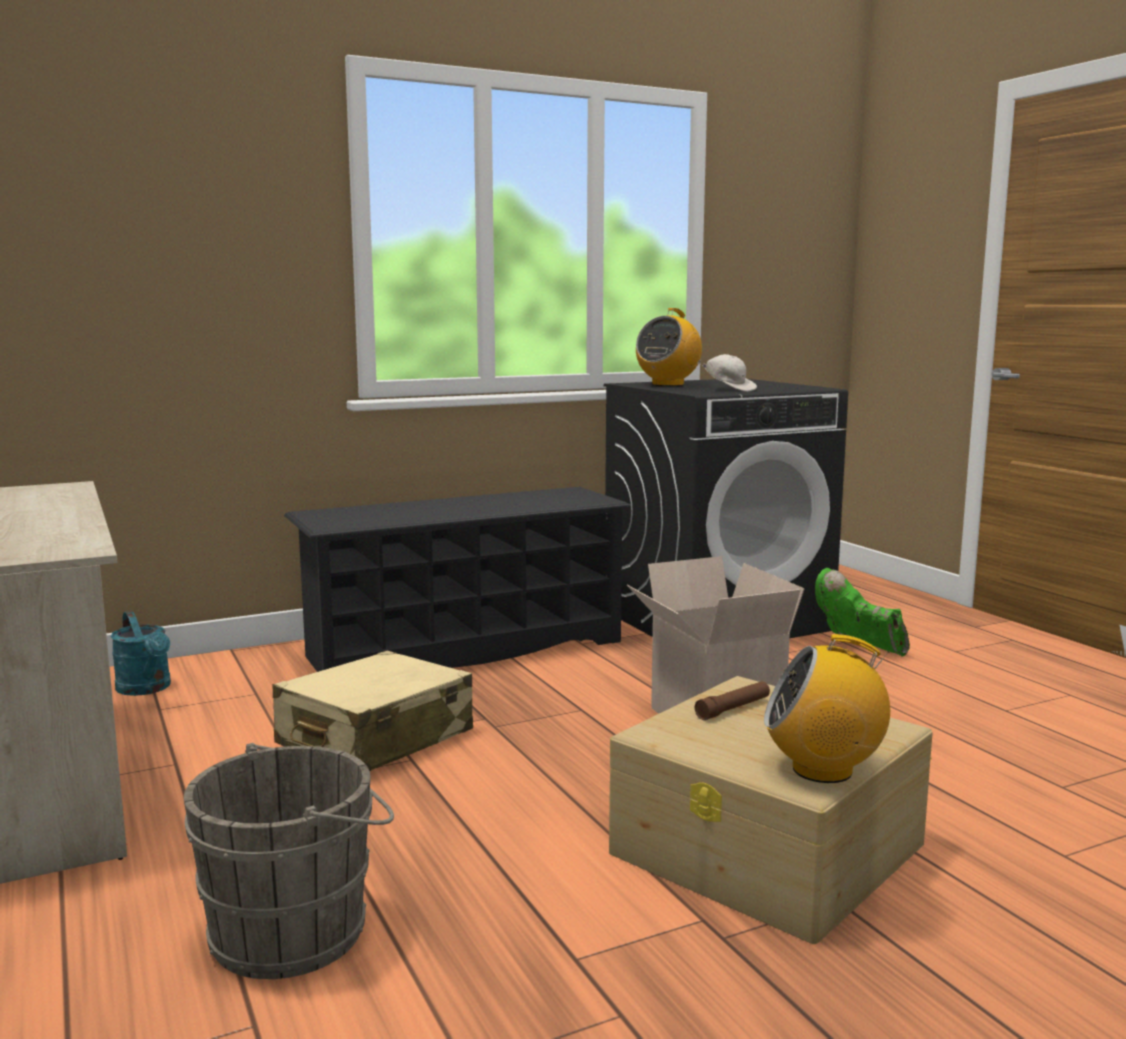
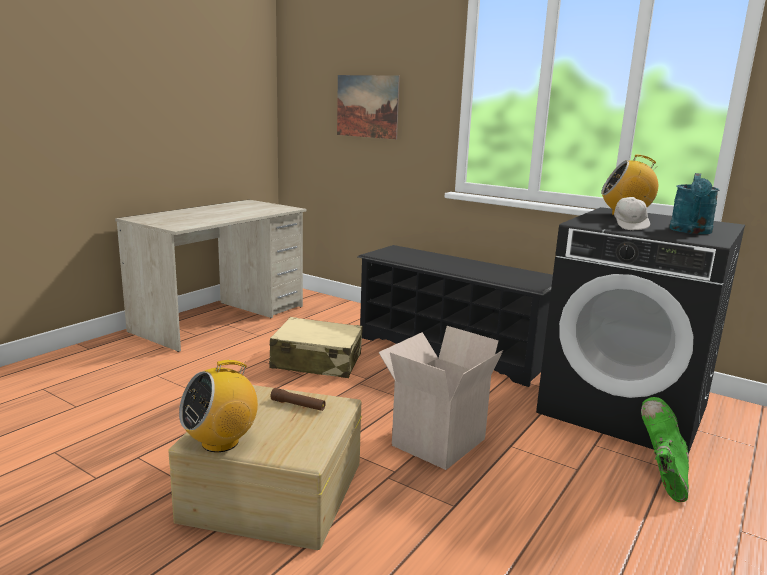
camera: 60 degrees right, 5 degrees up
(146, 258) = (367, 106): none -> picture
(147, 689) = (322, 309): turquoise watering can -> turquoise watering can (691, 231)
(298, 930) = (140, 395): grey bucket -> none
(823, 770) = (221, 442): radio -> radio turned 105 degrees counterclockwise

